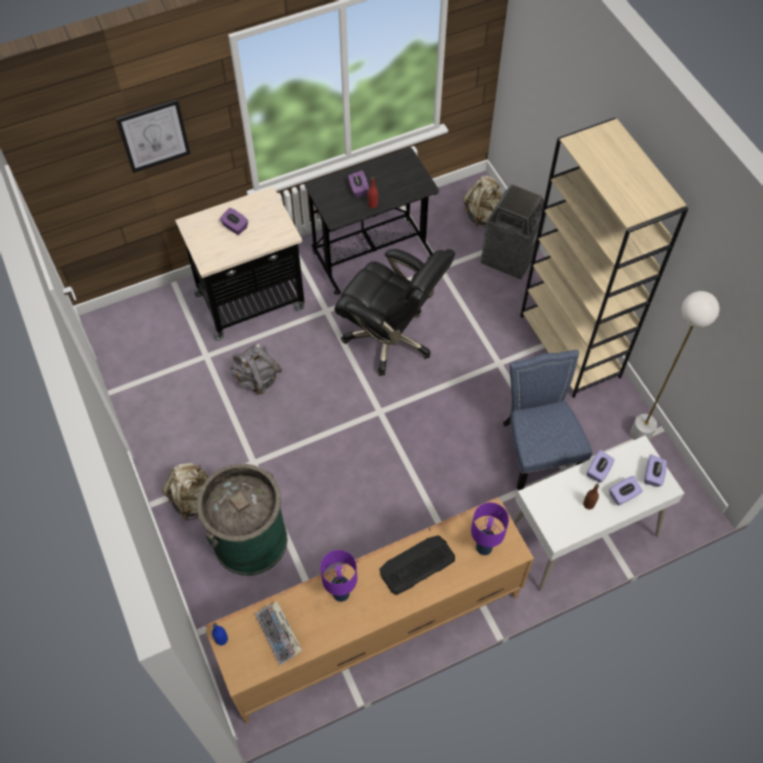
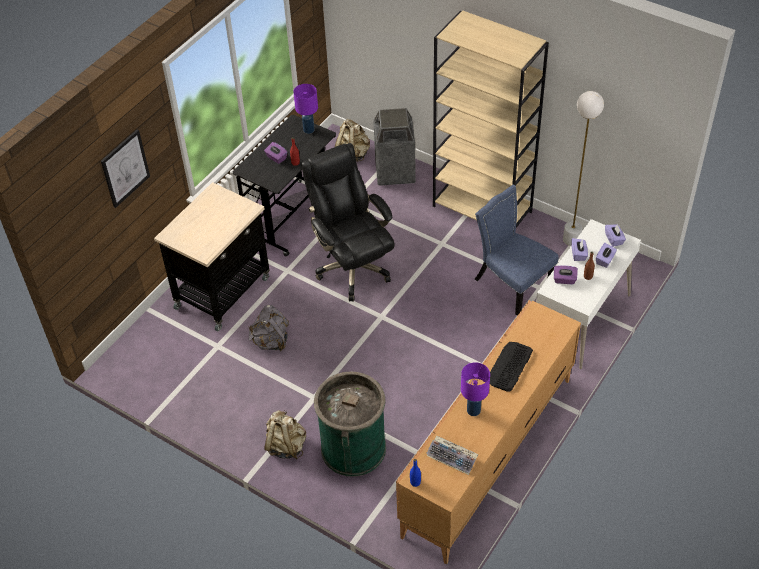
camera: 30 degrees left, 10 degrees down
(235, 227) = (206, 221): purple tissue box -> purple tissue box (564, 280)
(390, 341) = (352, 267): black office chair -> black office chair turned 120 degrees counterclockwise
(484, 547) = (545, 333): purple table lamp -> purple table lamp (309, 129)

